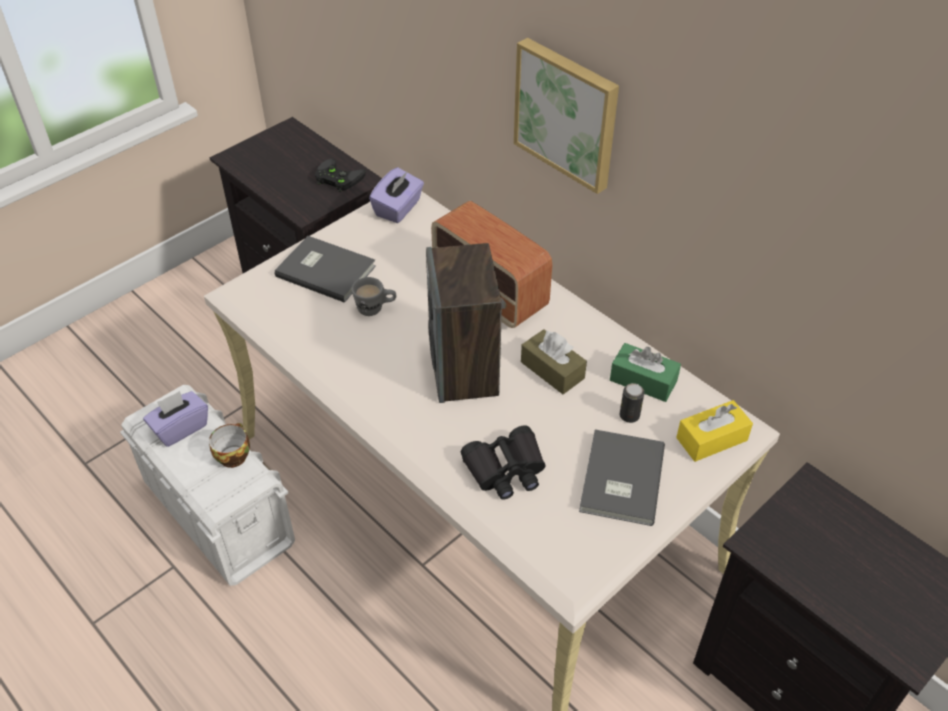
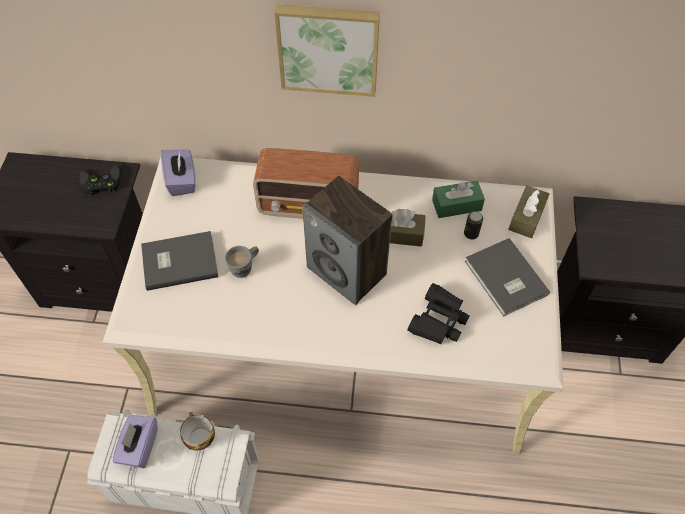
camera: 40 degrees left, 10 degrees up
(711, 439) = (526, 217): yellow tissue box -> brown tissue box

